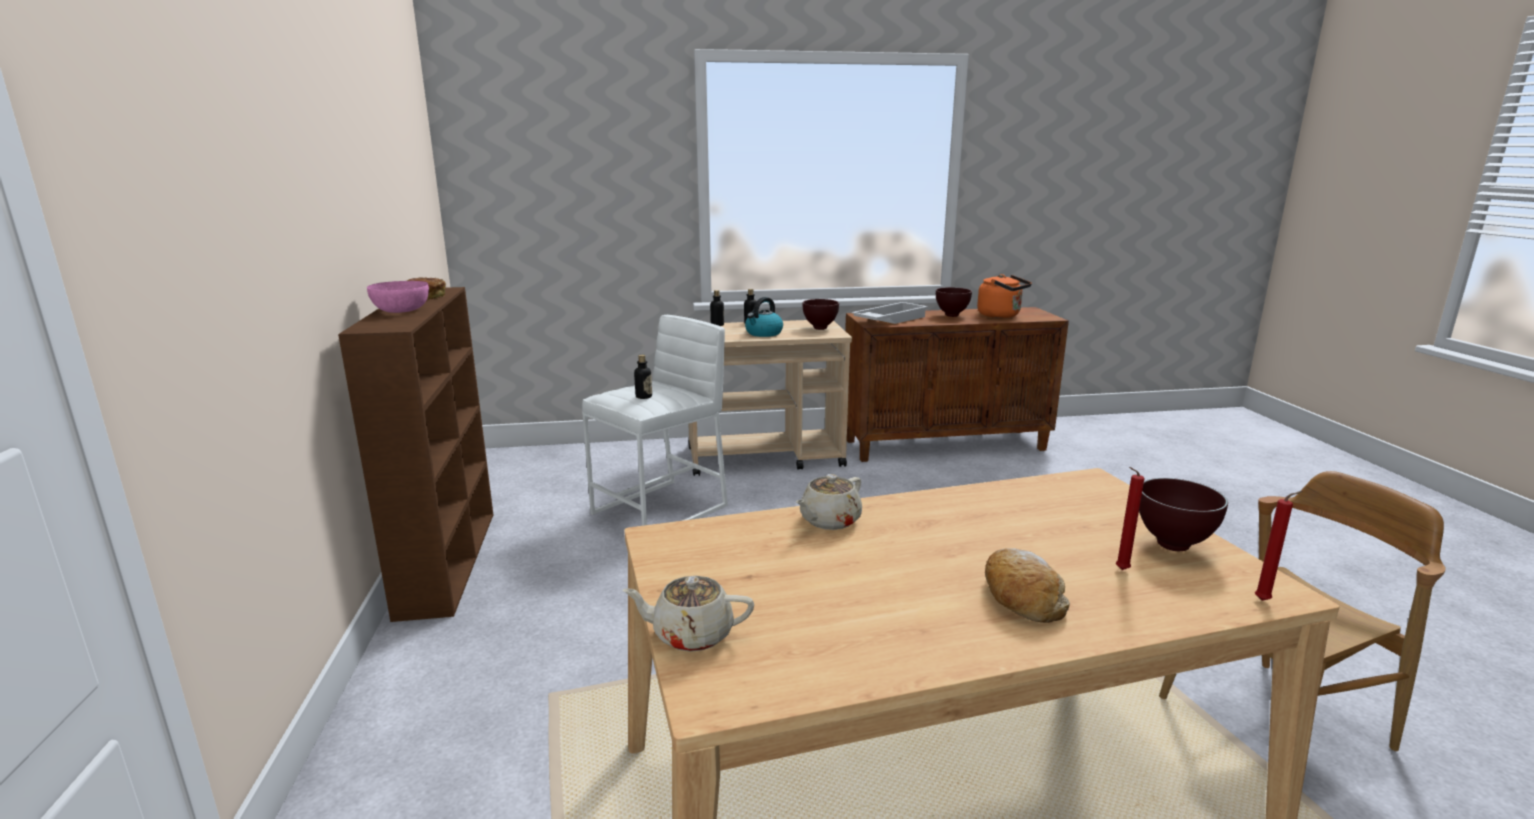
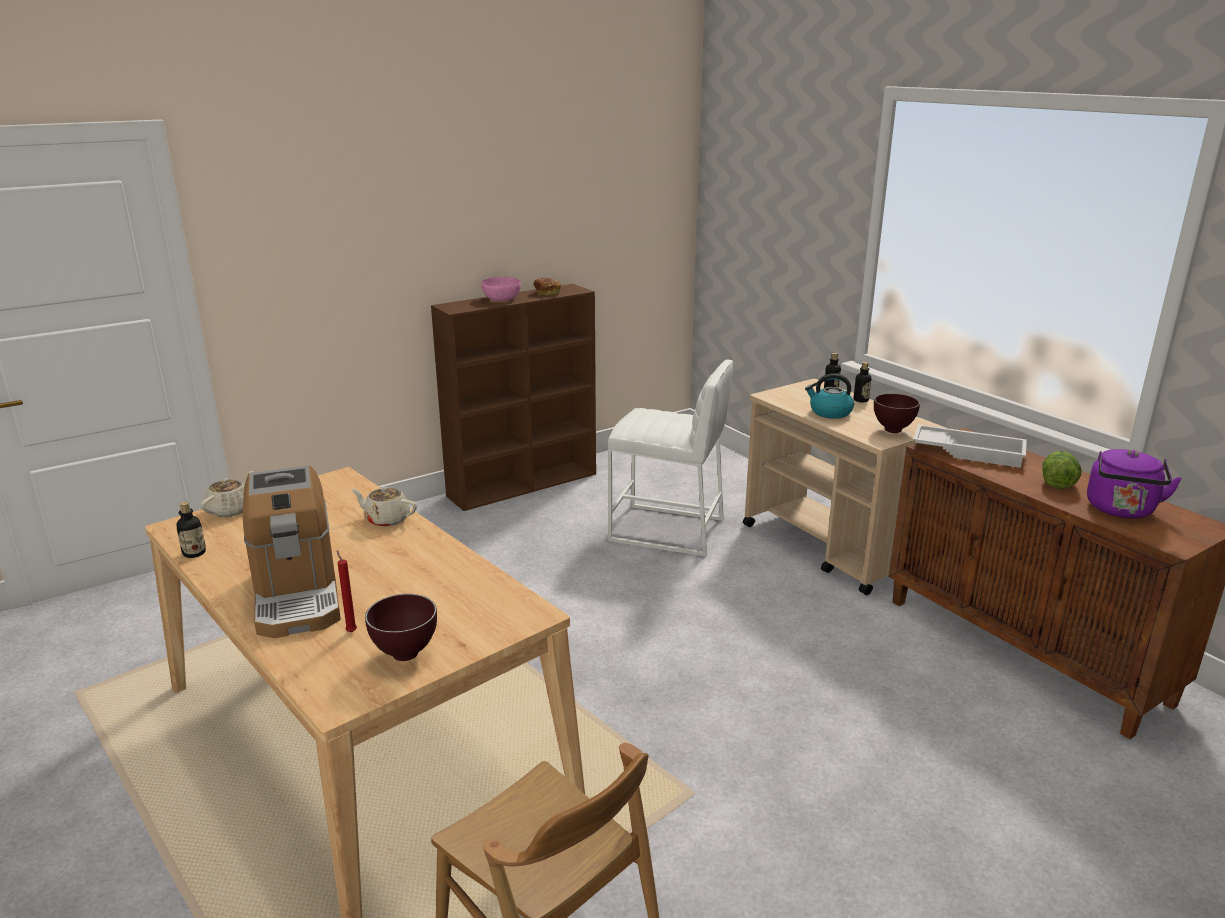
camera: 65 degrees right, 5 degrees up
(644, 397) = (644, 422): bottle -> bottle (194, 553)
(691, 634) = (231, 510): beige teapot -> beige teapot turned 45 degrees clockwise
(951, 316) = (1057, 481): brown bowl -> lettuce
(1001, 315) = (1121, 511): orange kettle -> purple kettle
(1021, 597) = (297, 595): bread -> coffee machine
(1265, 601) = (320, 694): red candle -> none

